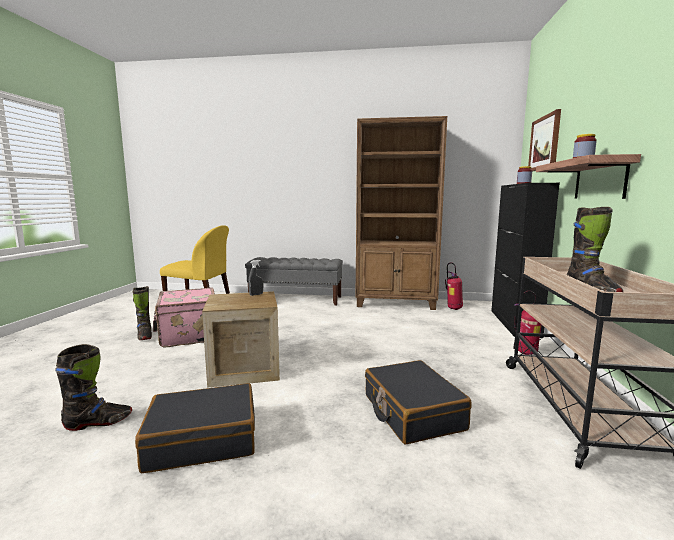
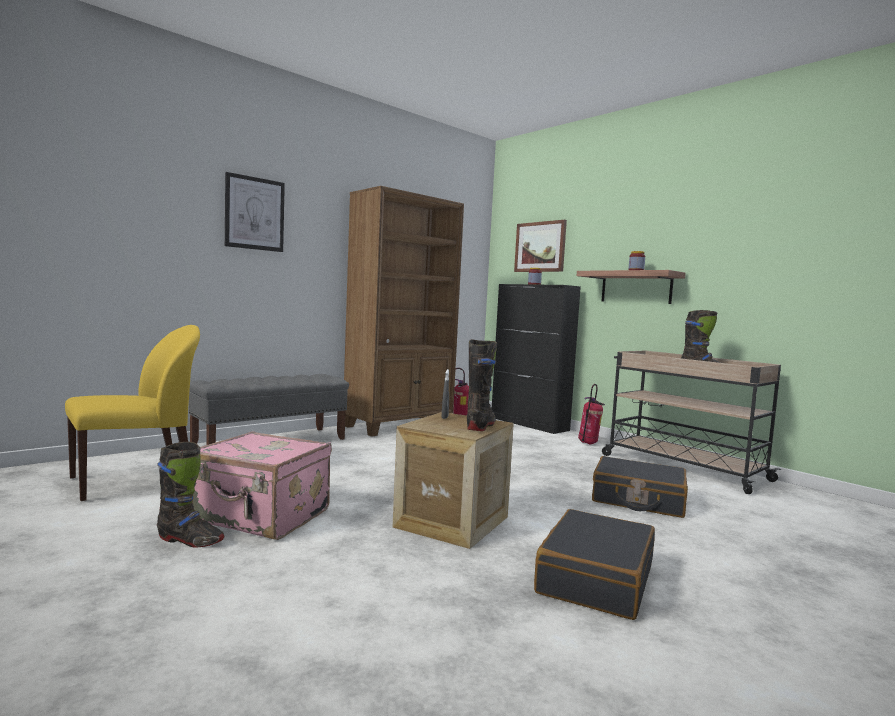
camera: 50 degrees left, 5 degrees down
(98, 423) = (478, 625): black boot -> black boot (481, 426)
(293, 154) = (254, 213): none -> picture

